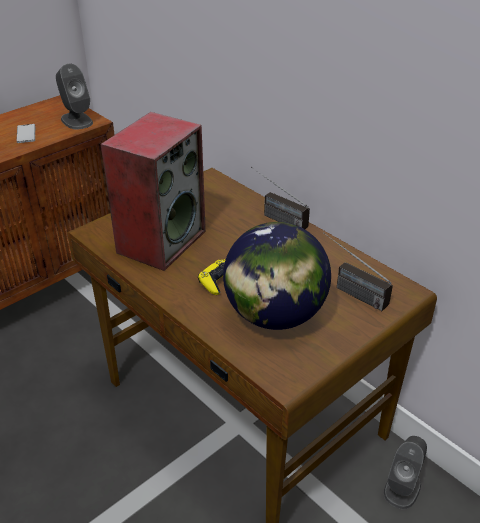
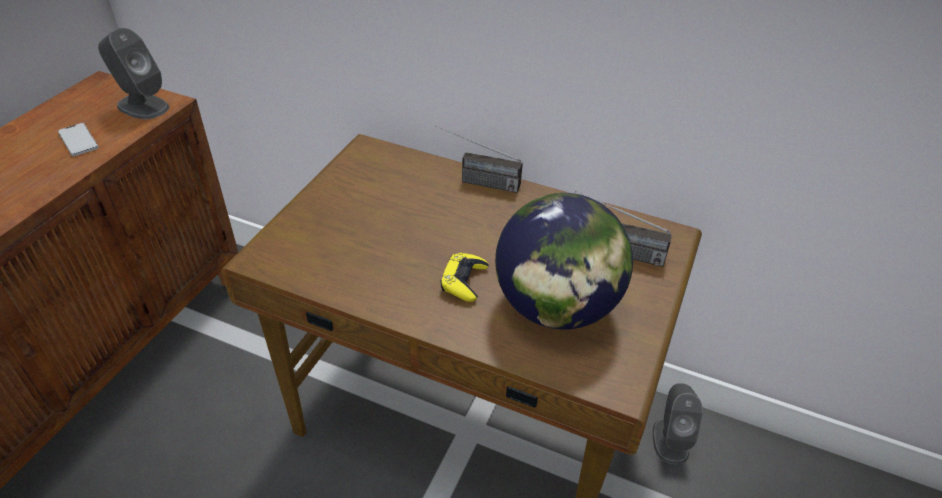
camera: 25 degrees left, 5 degrees up
(161, 241) = (358, 247): speaker -> none

